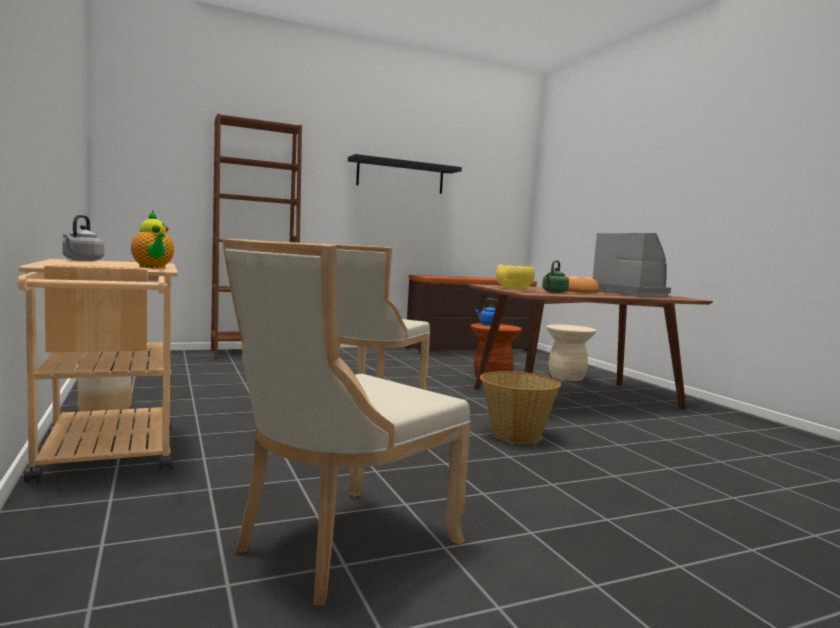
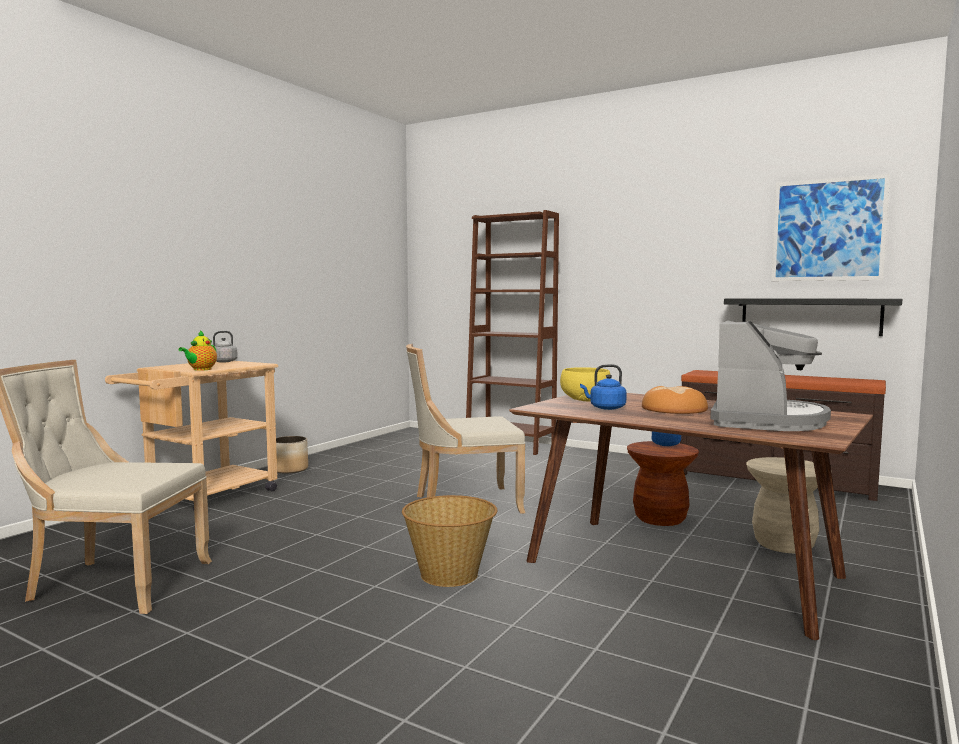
camera: 55 degrees right, 0 degrees up
(400, 176) = (684, 245): black shelf -> black shelf (809, 316)
(488, 179) = (828, 230): none -> picture
(554, 292) = (605, 408): green kettle -> blue kettle

